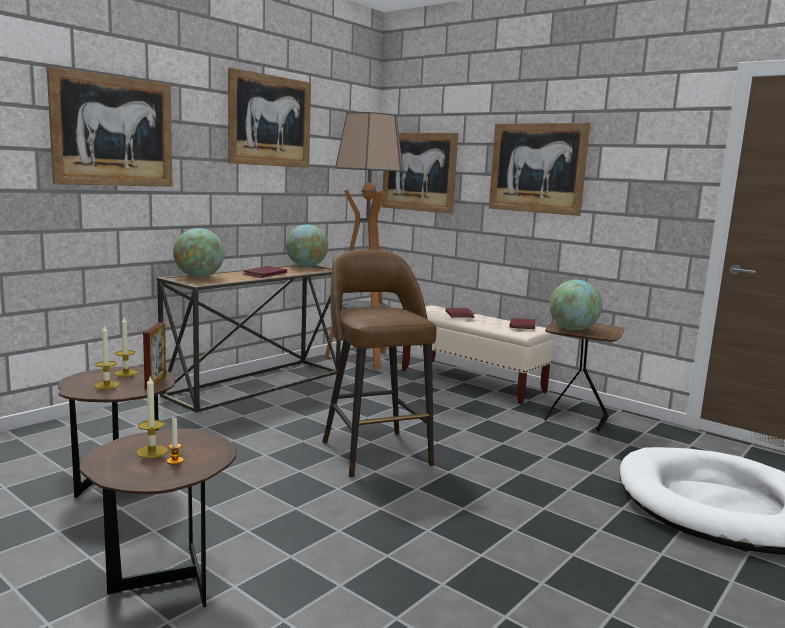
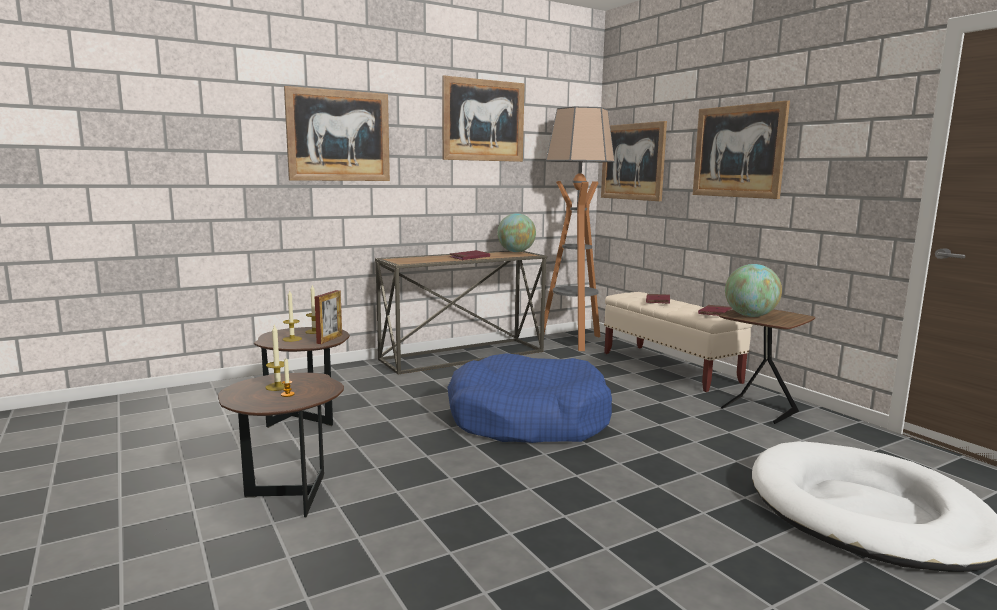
camera: 20 degrees right, 0 degrees up
(199, 277) = (409, 258): globe -> none
(375, 452) = (528, 419): brown stool -> blue dog bed

